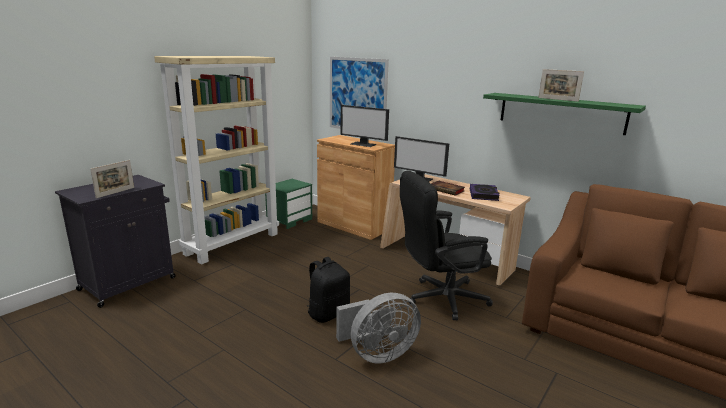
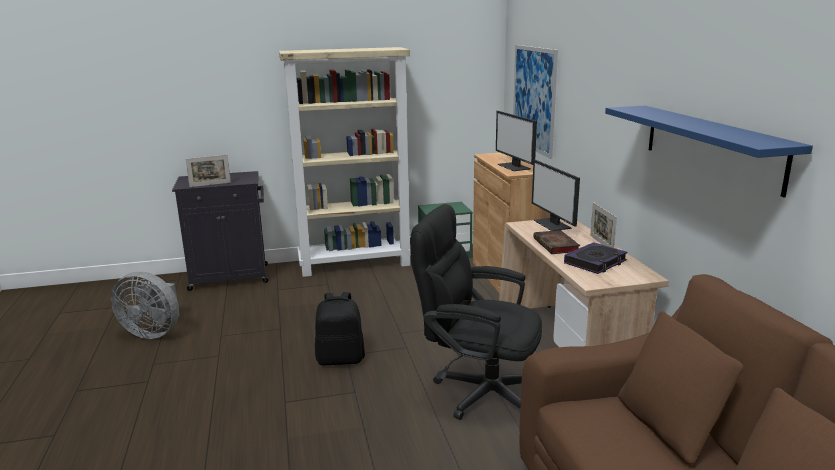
camera: 40 degrees right, 0 degrees up
(377, 354) = (326, 414): grey fan -> grey fan (154, 332)
(557, 99) = (684, 123): picture frame -> picture frame (601, 244)
(560, 113) = (710, 146): green shelf -> blue shelf

